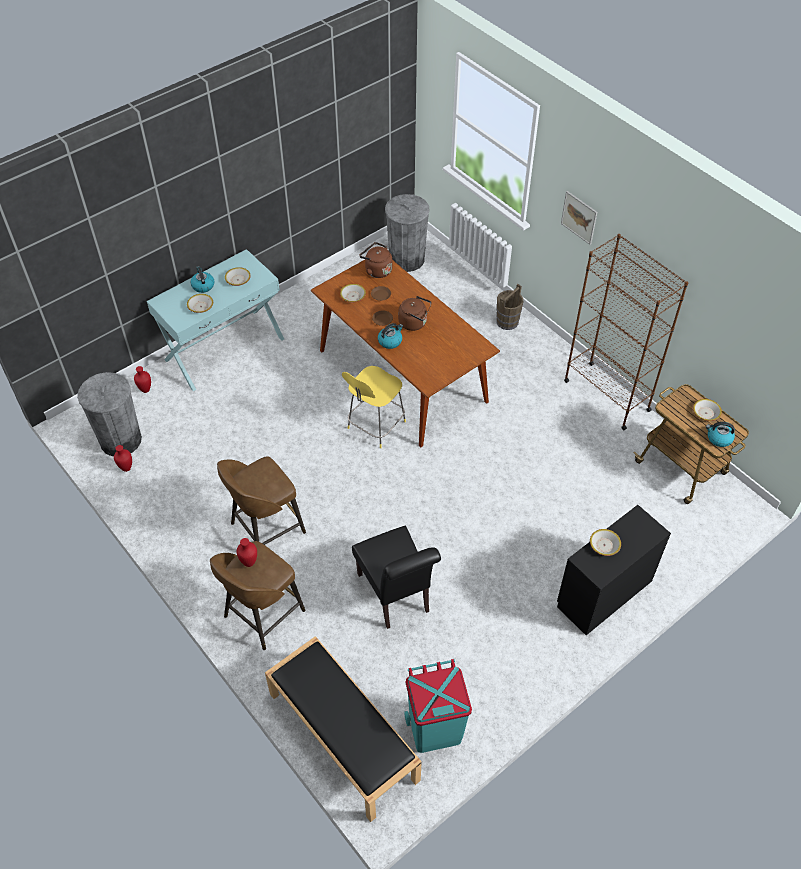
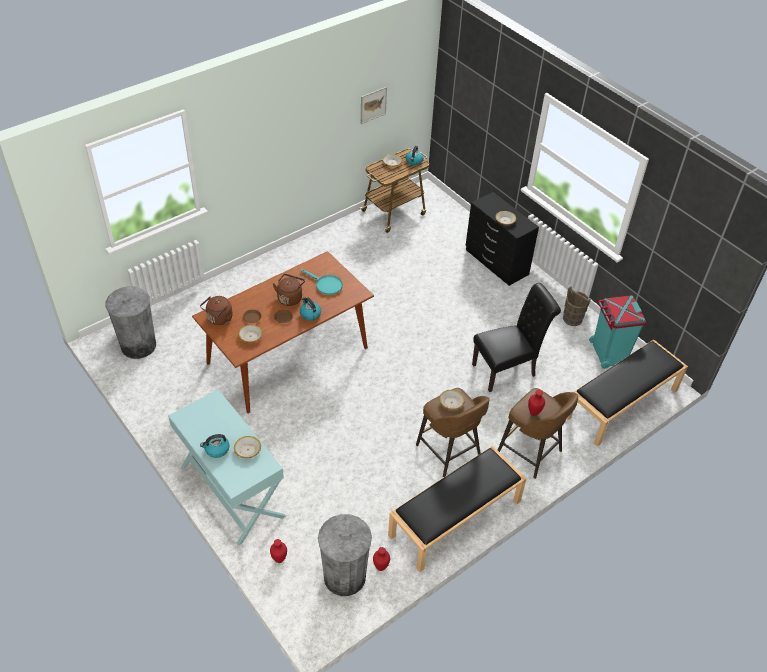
camera: 90 degrees left, 5 degrees down
(176, 533) = (455, 519): none -> black bench
(238, 280) = (214, 420): bowl -> bowl (451, 402)
(375, 426) = (343, 376): yellow stool -> none
(439, 352) = (325, 285): none -> turquoise frying pan
(507, 321) = (235, 285): brown bucket -> brown bucket (572, 318)
(579, 217) = (246, 154): picture -> picture (373, 105)
(606, 395) = (323, 239): brown bookcase -> none

